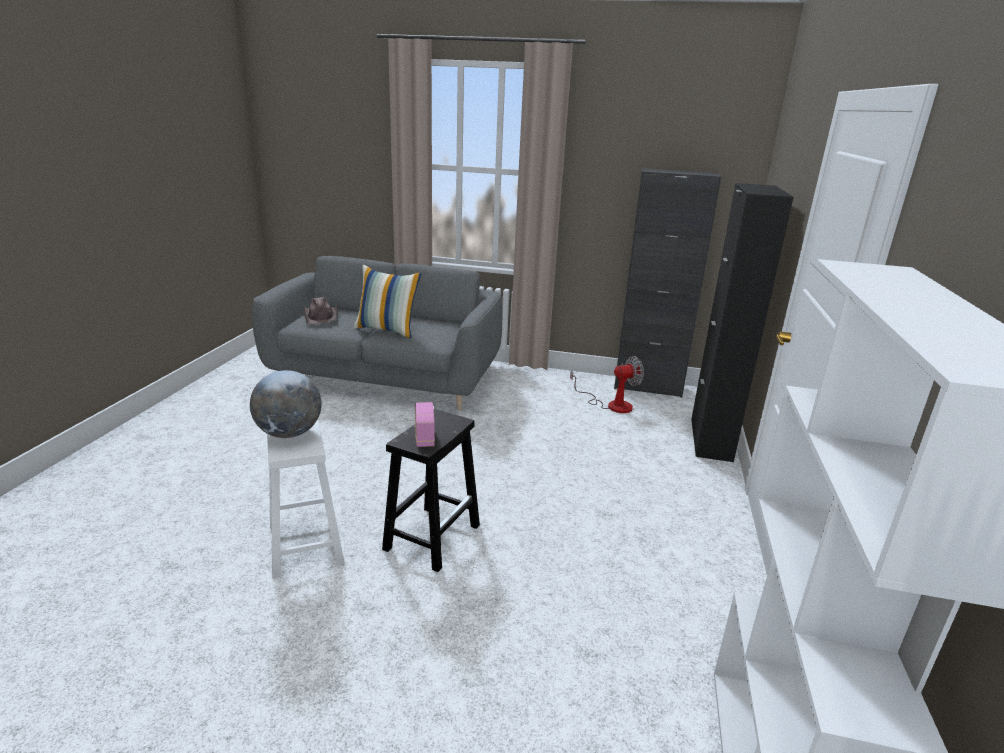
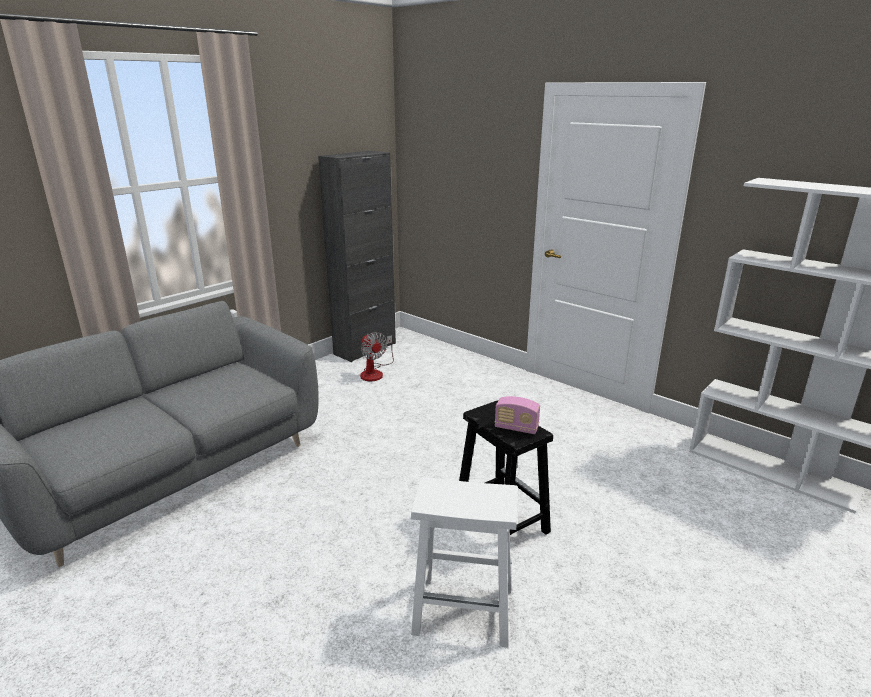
camera: 60 degrees left, 0 degrees up
(289, 433) = (460, 500): globe -> none
(321, 316) = (83, 437): brown hat -> none
(387, 330) = (195, 404): pillow -> none
(611, 404) = (375, 372): fan -> fan turned 135 degrees clockwise
(711, 439) = (461, 357): black cabinet -> none

